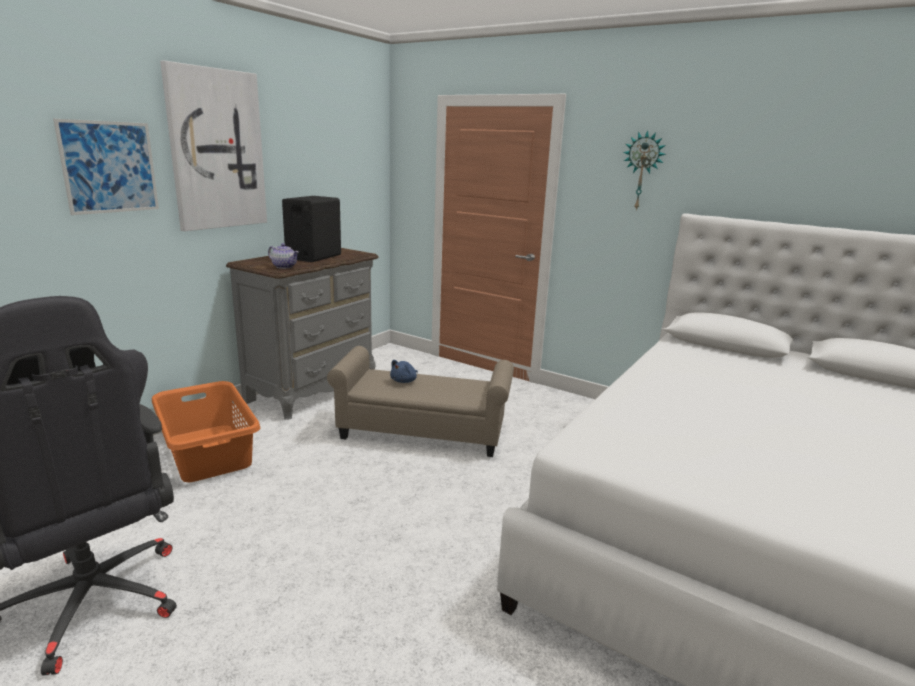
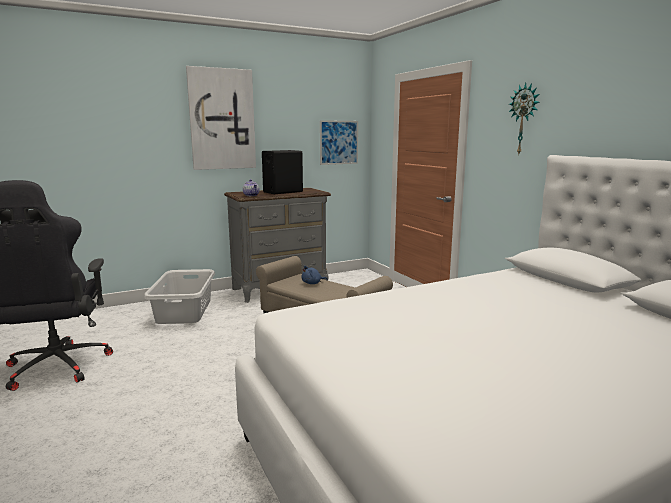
camera: 30 degrees right, 5 degrees down
(109, 167) = (150, 129): picture -> picture (339, 142)
(209, 451) = (185, 311): orange laundry basket -> grey laundry basket

